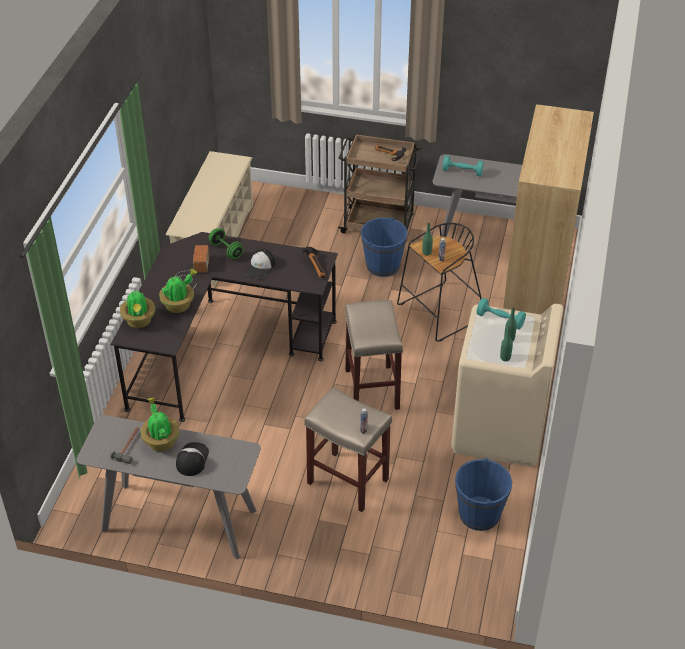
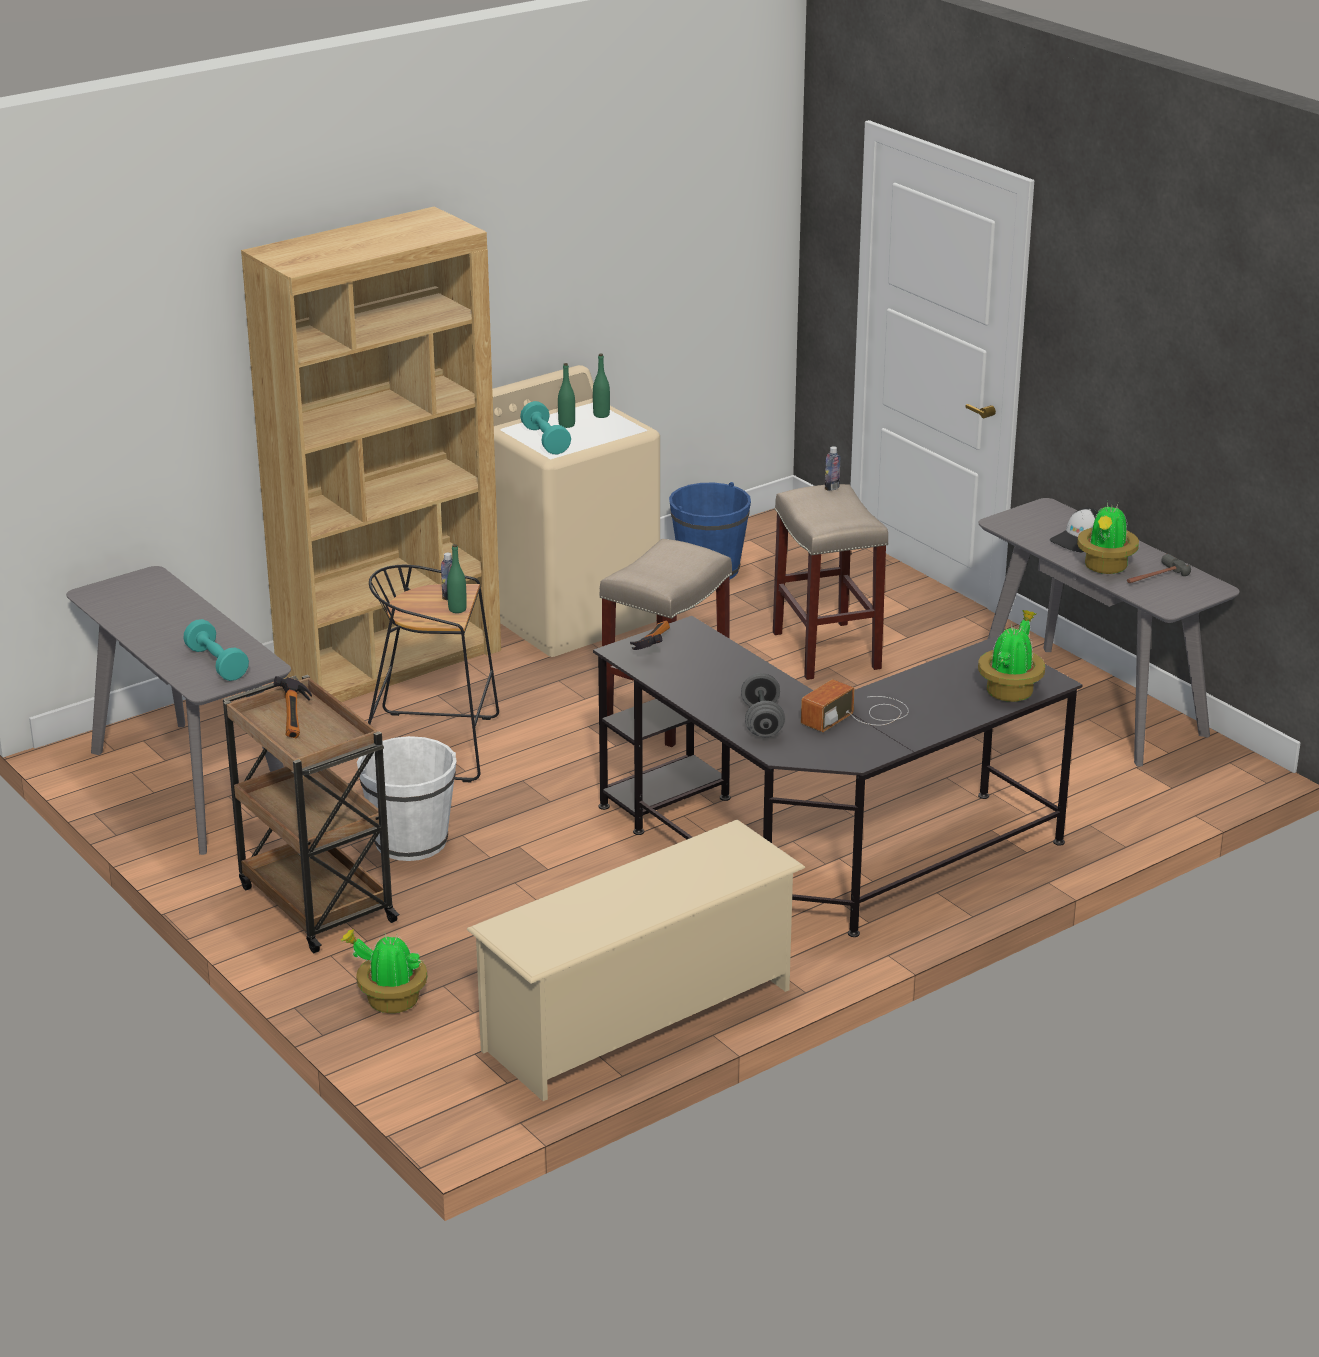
camera: 140 degrees left, 15 degrees down
(179, 305) = (924, 685): potted plant -> potted plant (390, 1001)
(226, 250) = (762, 721): green dumbbell -> grey dumbbell
(261, 267) = (737, 678): cap -> none
(383, 265) = (411, 841): blue bucket -> white bucket

